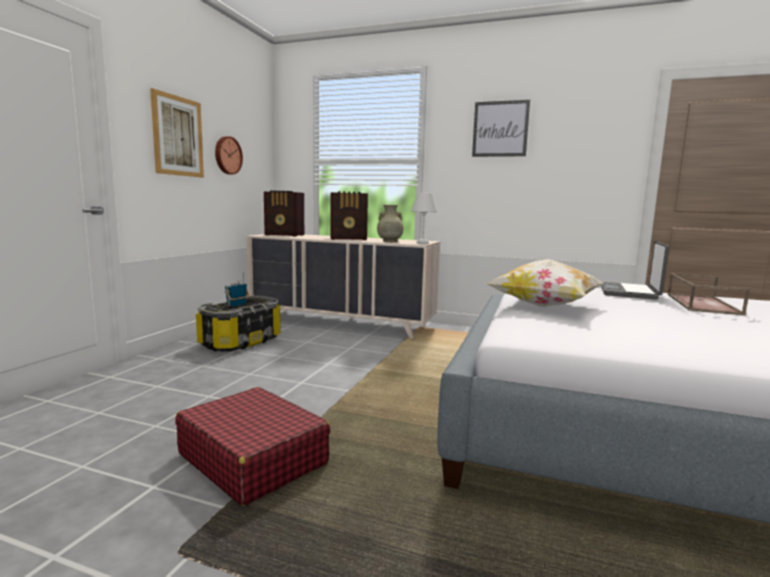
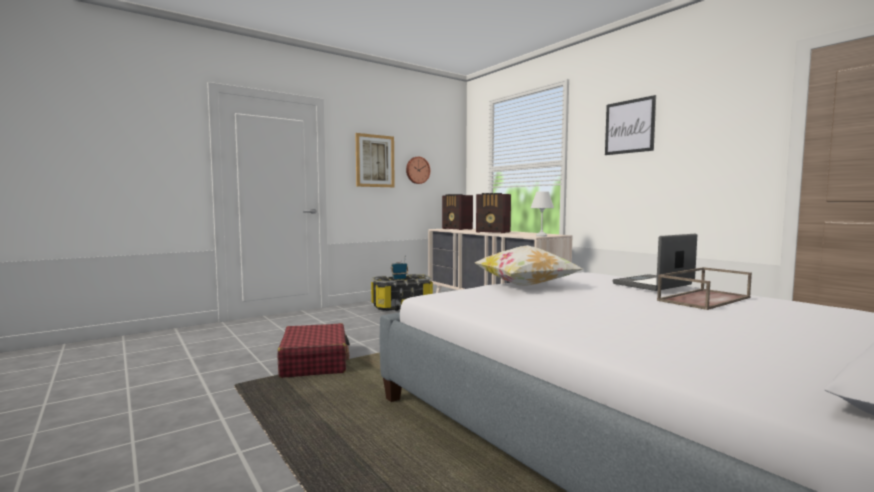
camera: 35 degrees right, 5 degrees down
(389, 241) = (517, 234): beige vase -> none

